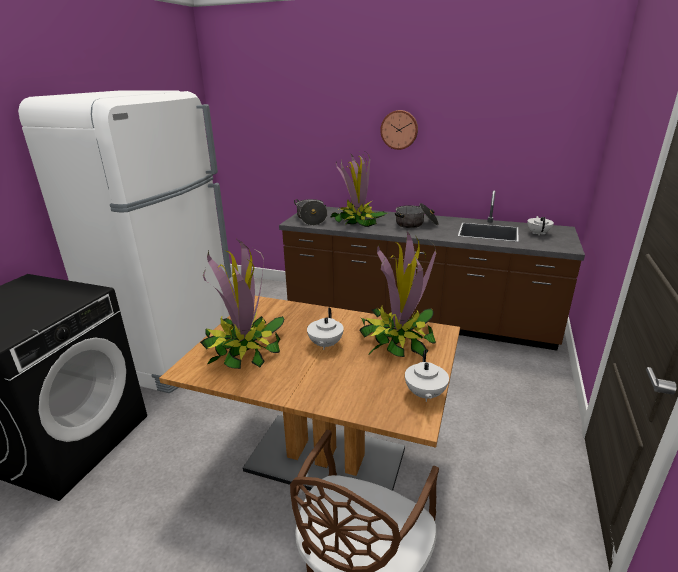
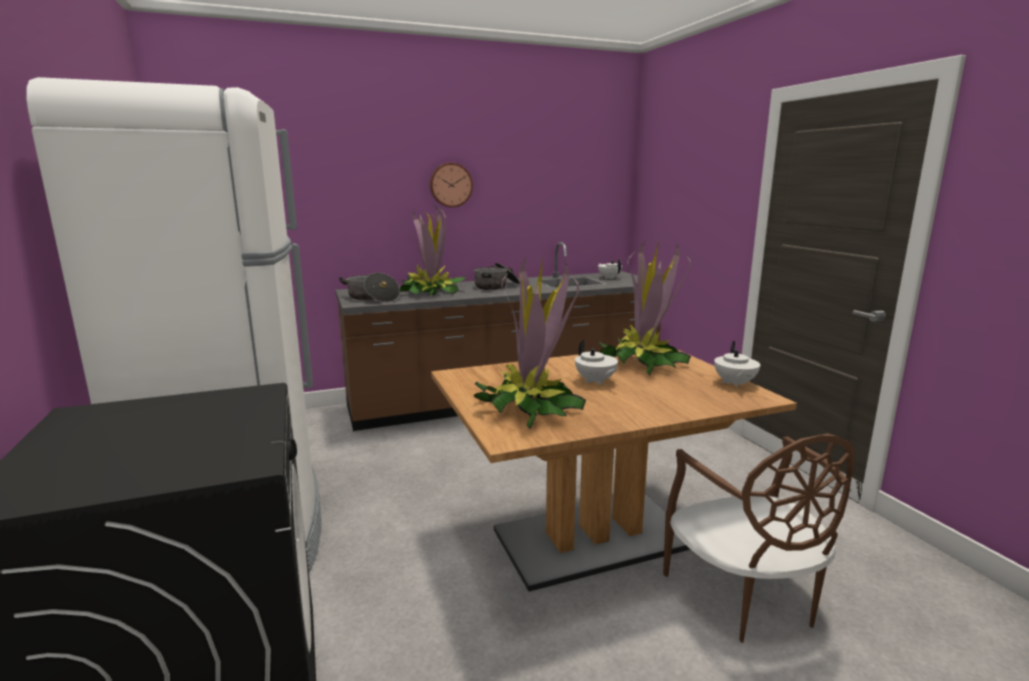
camera: 40 degrees left, 10 degrees down
(424, 394) = (734, 383): white teapot -> white teapot turned 45 degrees clockwise

